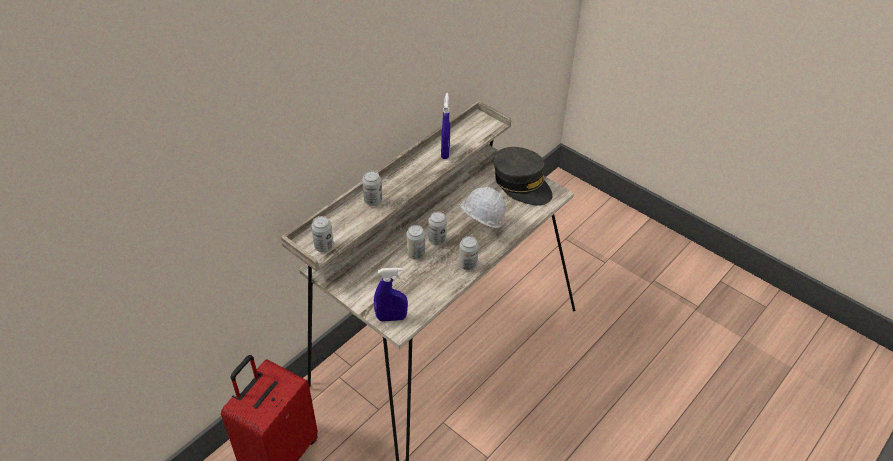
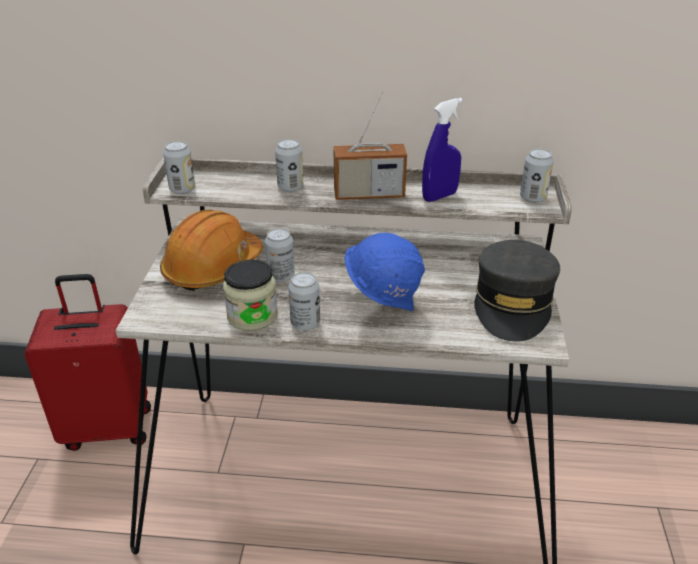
camera: 55 degrees right, 10 degrees down
(377, 278) = (212, 267): none -> orange hard hat
(391, 318) = (156, 304): blue spray bottle -> none
(415, 175) = (369, 194): none -> radio
(437, 240) = (322, 281): can -> can (532, 198)
(441, 282) = (252, 316): none -> jar
(480, 228) = (382, 305): white hard hat -> blue hard hat

